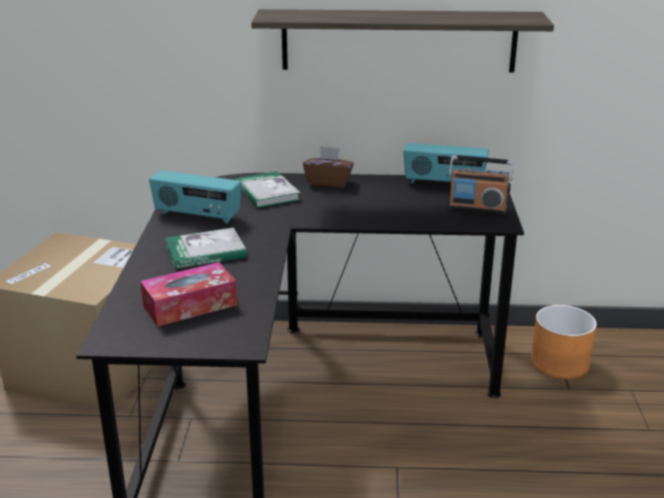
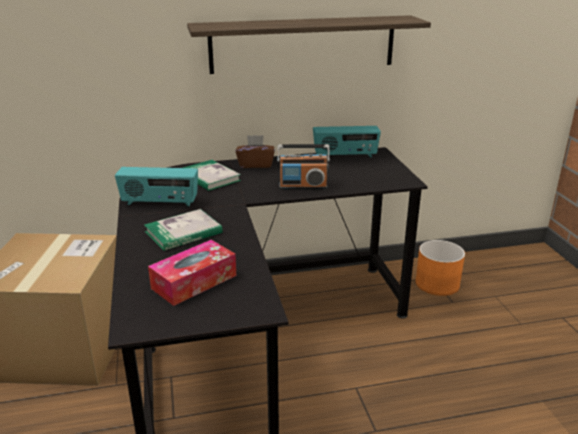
camera: 15 degrees left, 0 degrees up
(477, 207) = (382, 172): radio -> radio (303, 186)

